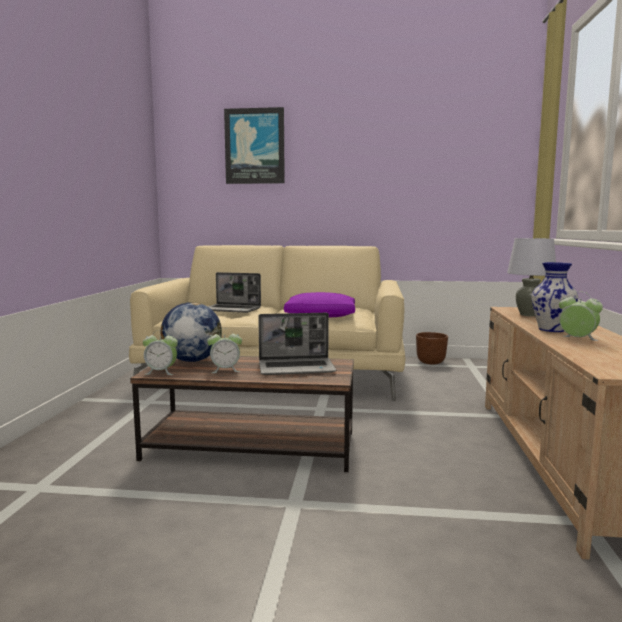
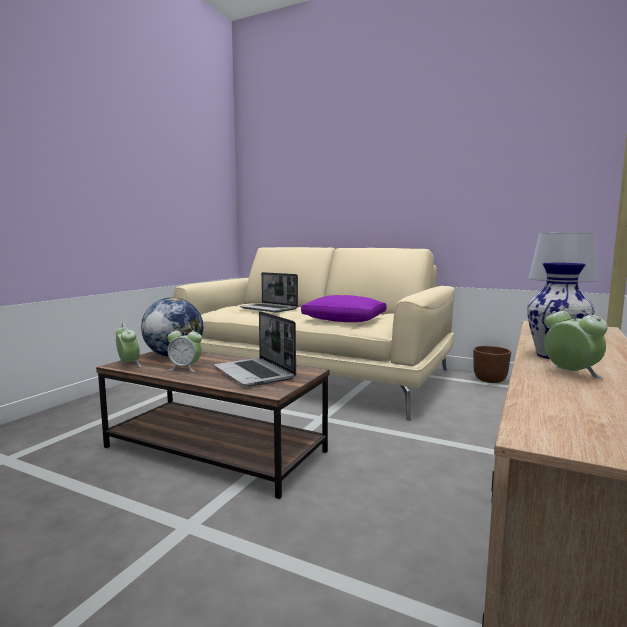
camera: 20 degrees right, 0 degrees up
(161, 372) = (128, 364): alarm clock -> alarm clock turned 150 degrees counterclockwise
(255, 146) = (318, 150): picture -> none
(297, 368) = (255, 373): laptop -> laptop turned 45 degrees clockwise

